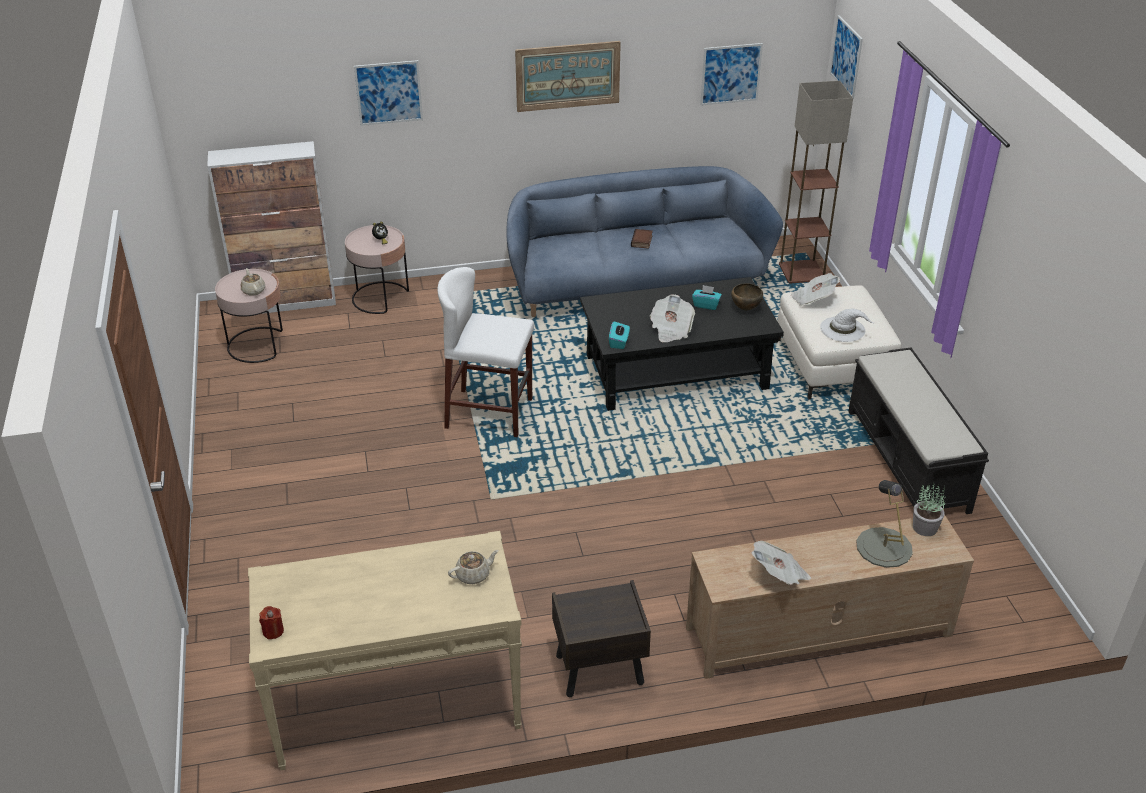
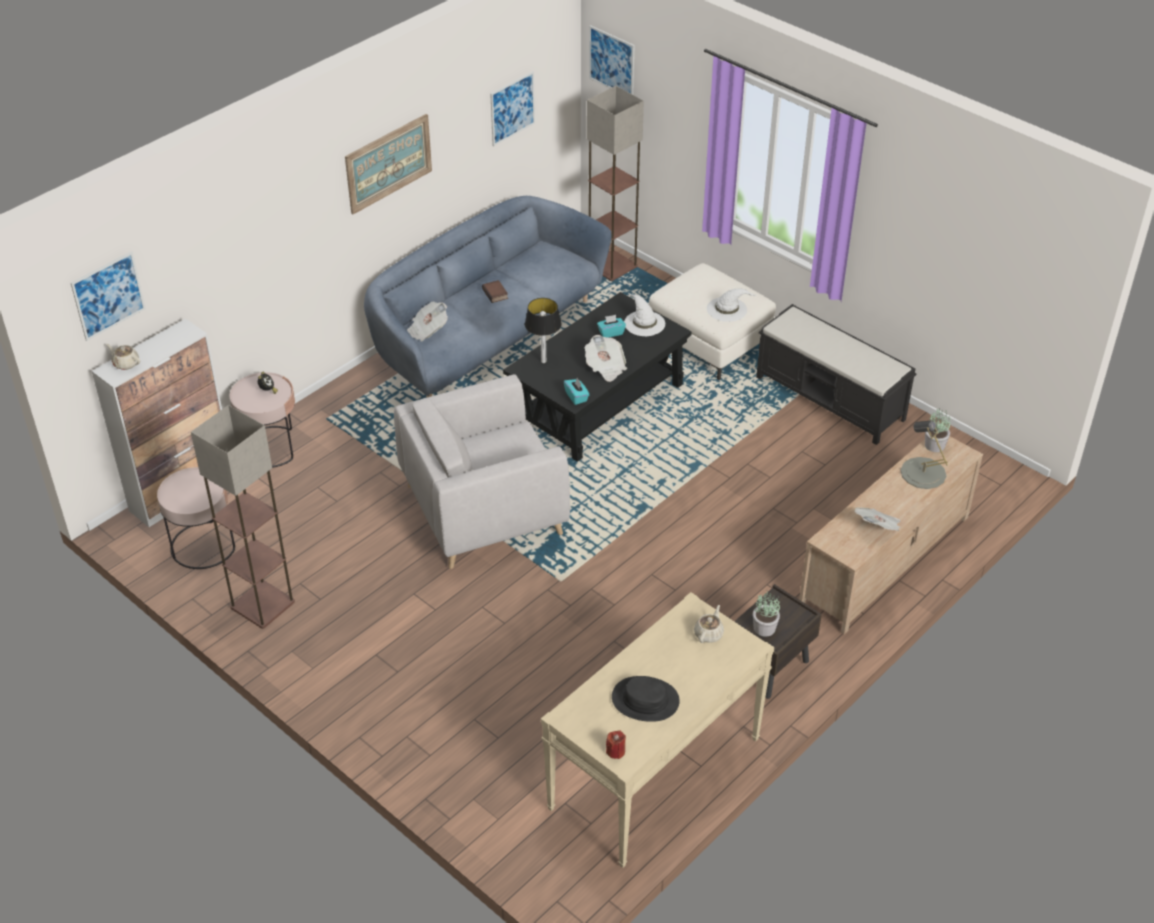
camera: 35 degrees left, 5 degrees up
(248, 405) = (261, 605): none -> floor lamp
(253, 290) = (203, 492): beige teapot -> beige teapot (126, 363)
(350, 601) = (645, 700): none -> black hat
(388, 93) = (244, 242): picture -> picture (108, 295)
(489, 413) = (483, 509): white stool -> grey armchair
(582, 615) = (764, 628): none -> potted plant
(622, 304) = (544, 361): none -> table lamp
(745, 308) = (644, 323): brown bowl -> white hat
(813, 299) = (681, 291): newspaper -> newspaper (427, 330)

